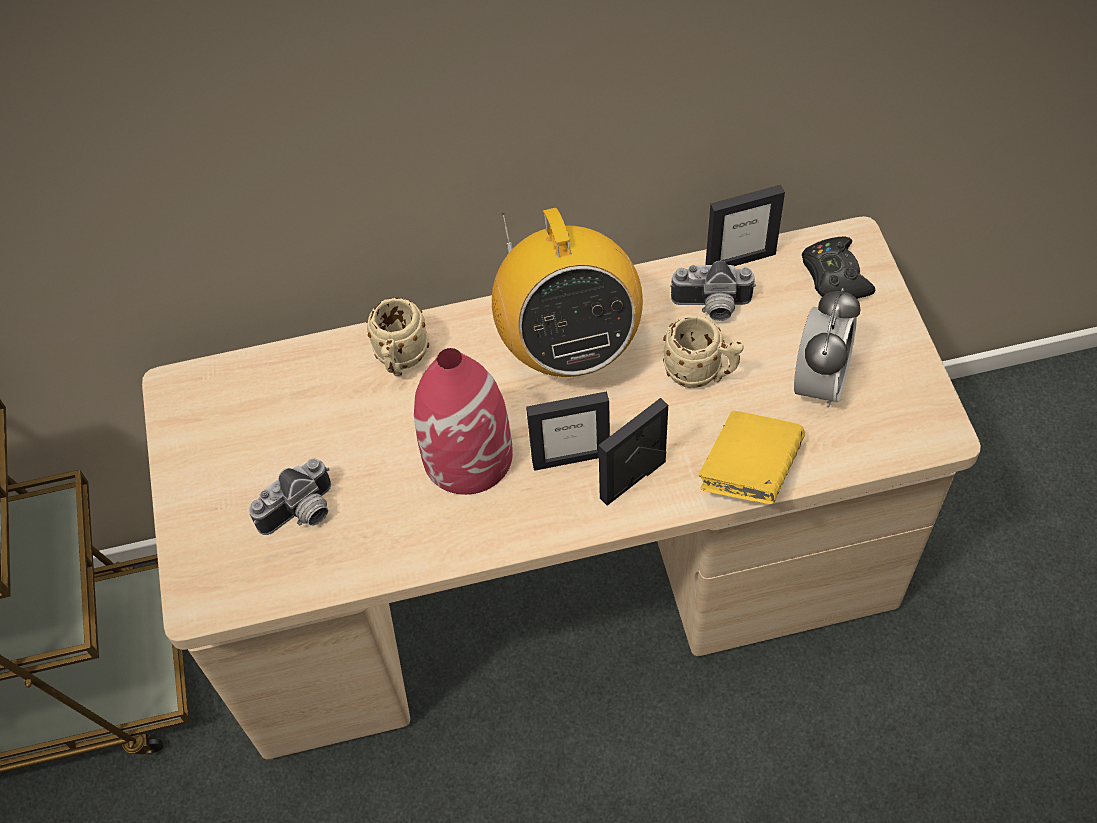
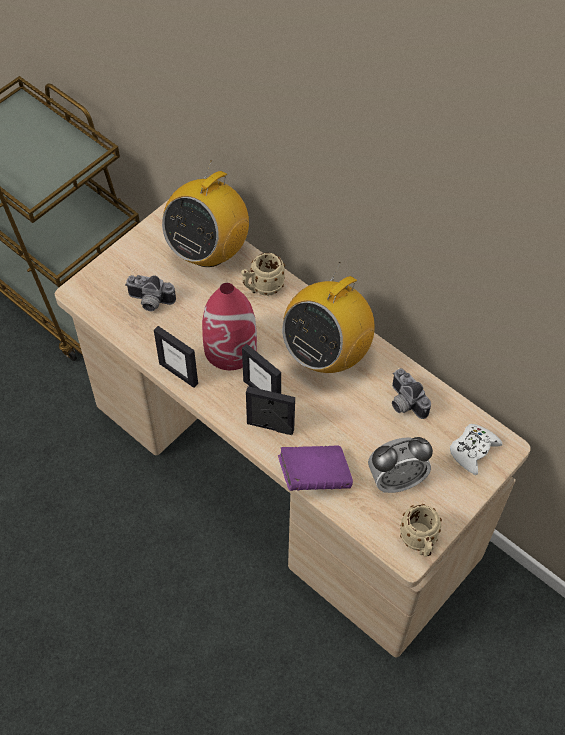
camera: 50 degrees right, 0 degrees up
(280, 389) = (208, 250): none -> radio
(701, 373) = (357, 421): beige mug -> beige mug (419, 542)
(740, 259) = (446, 399): picture frame -> picture frame (178, 373)
(749, 471) = (314, 476): yellow book -> purple book
(834, 276) = (473, 450): black game controller -> white game controller

